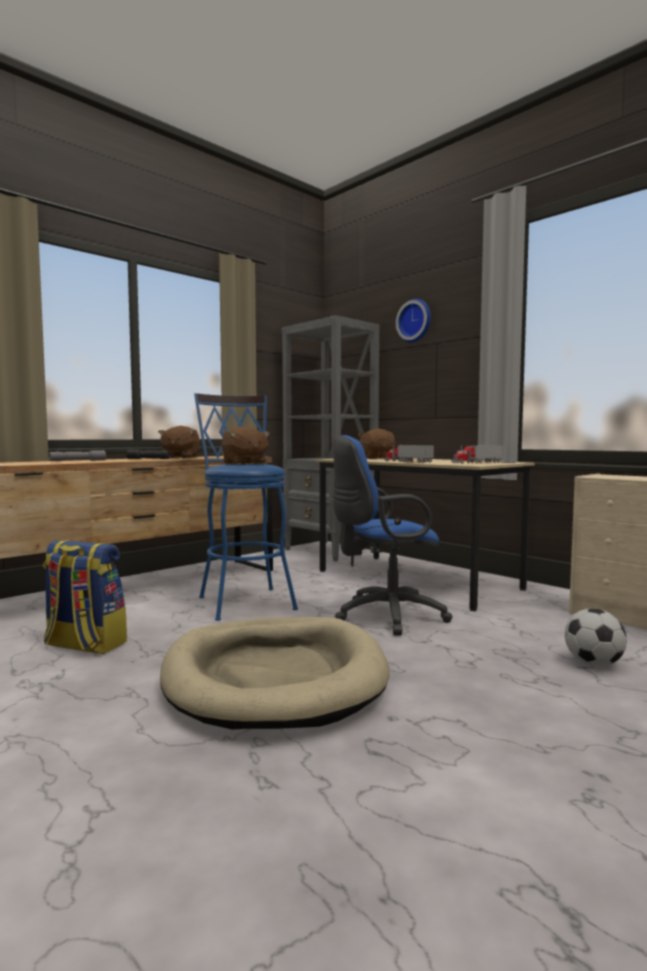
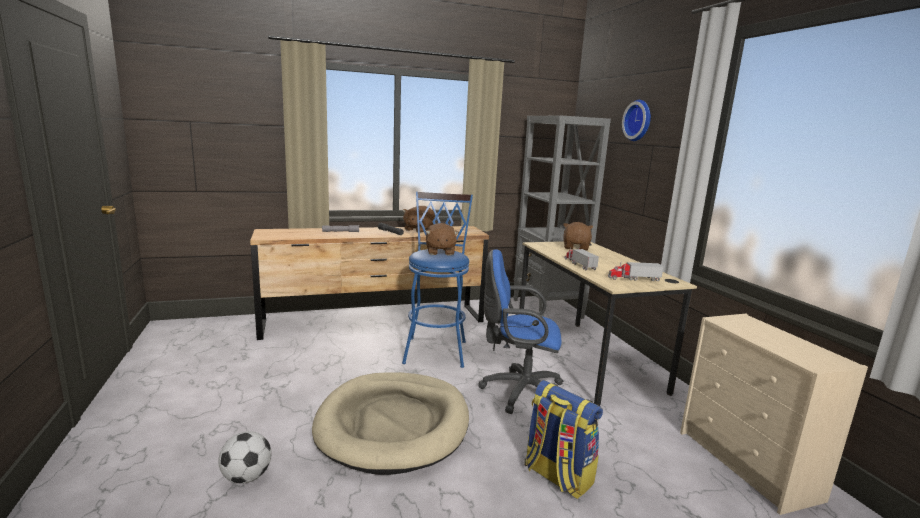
camera: 25 degrees right, 10 degrees up
(84, 645) = (313, 364): backpack -> backpack (556, 476)
(593, 663) = (633, 491): football -> football (247, 477)

